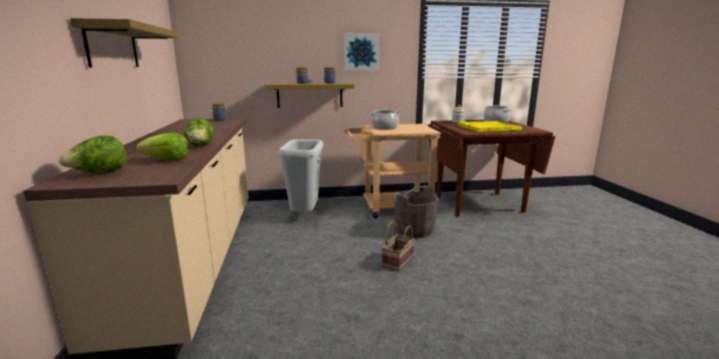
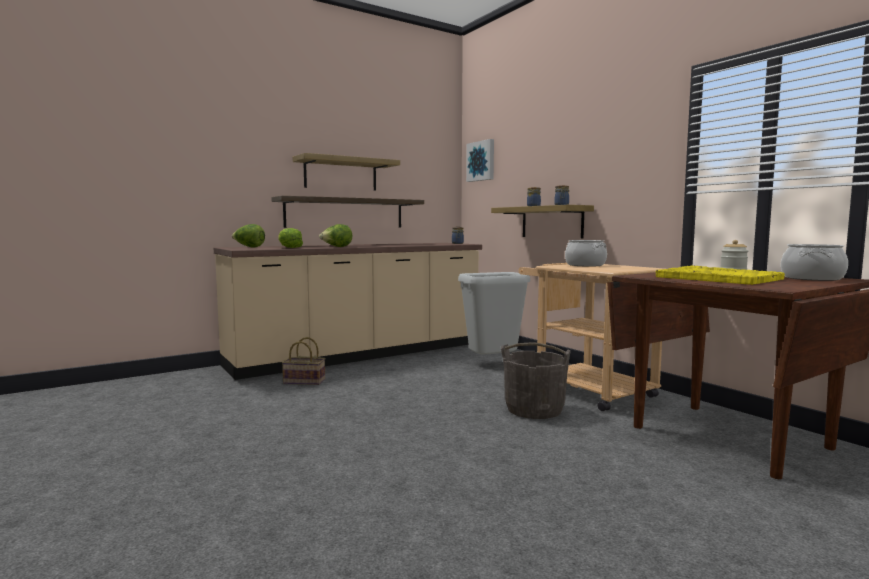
camera: 65 degrees right, 10 degrees down
(124, 99) = (345, 213): none -> shelf
(361, 52) = (607, 162): picture -> picture (481, 161)
(398, 262) = (432, 413): basket -> basket (303, 381)

